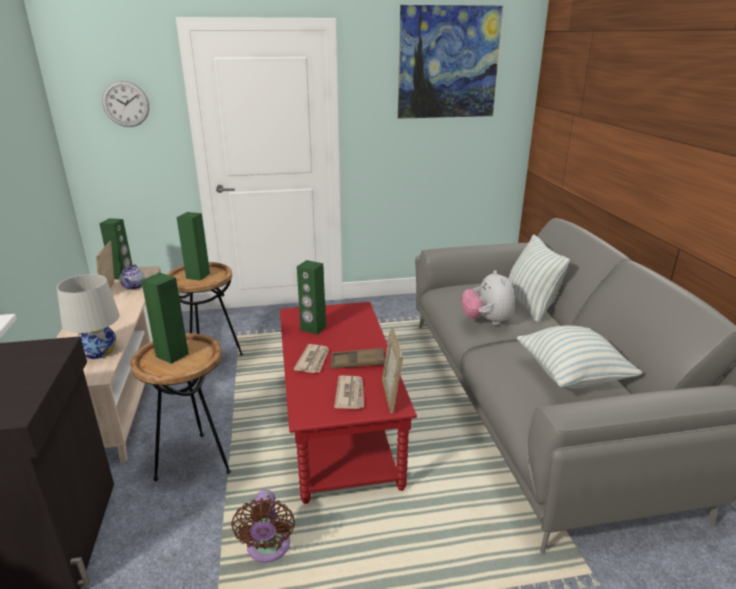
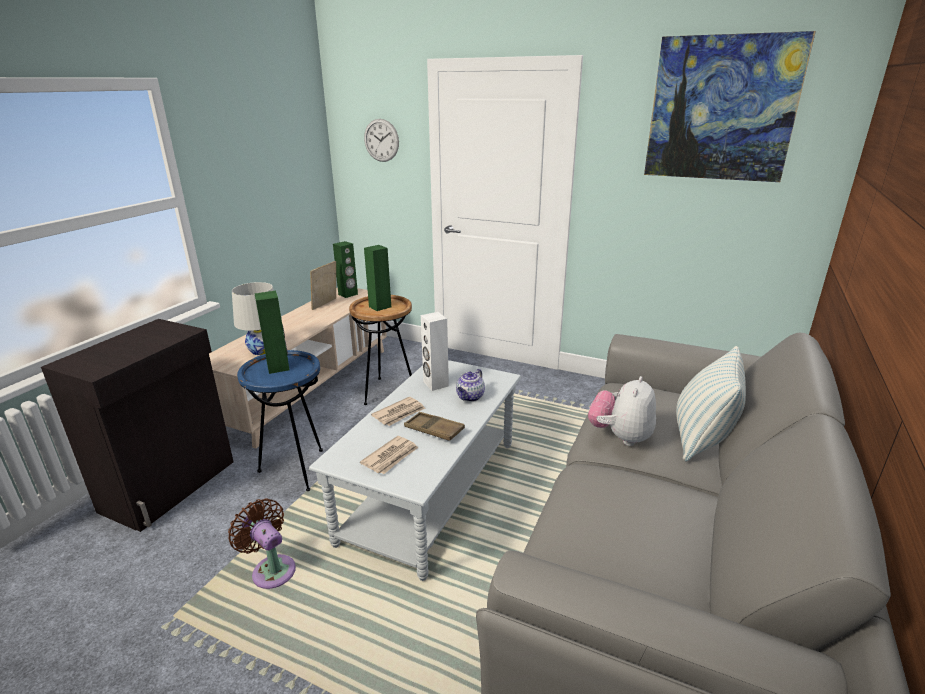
camera: 35 degrees right, 0 degrees up
(134, 287) = (344, 305): teapot -> teapot (470, 397)
(196, 461) = (296, 470): brown side table -> blue side table
(268, 549) = (271, 569): brown fan -> brown fan turned 105 degrees clockwise
(313, 328) = (435, 384): green speaker -> white speaker
(339, 425) = (431, 491): red coffee table -> grey coffee table
(391, 396) = (423, 474): picture frame -> none
(571, 375) = (646, 540): pillow -> none

